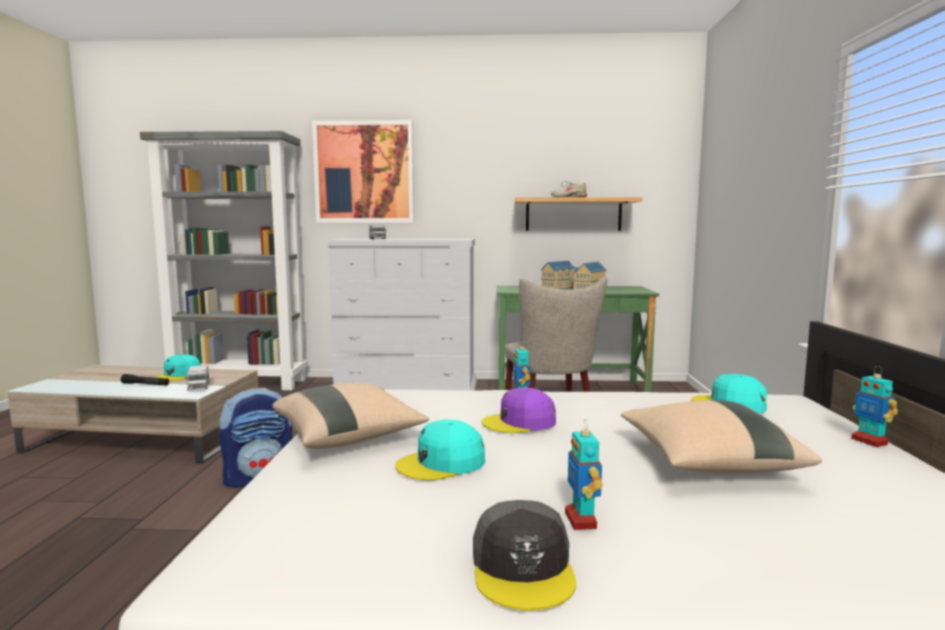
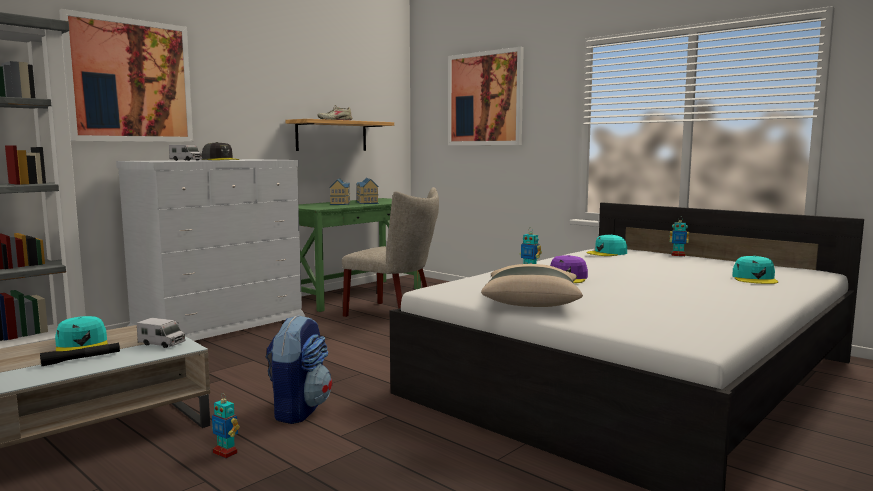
camera: 50 degrees left, 0 degrees up
(442, 463) = (611, 297): turquoise cap -> turquoise cap (755, 279)
(523, 568) = (744, 307): grey cap -> grey cap (220, 160)
(581, 520) = (709, 295): toy robot -> toy robot (225, 452)
(708, 463) = (672, 271): beige pillow -> none
(747, 159) = (485, 99): none -> picture

